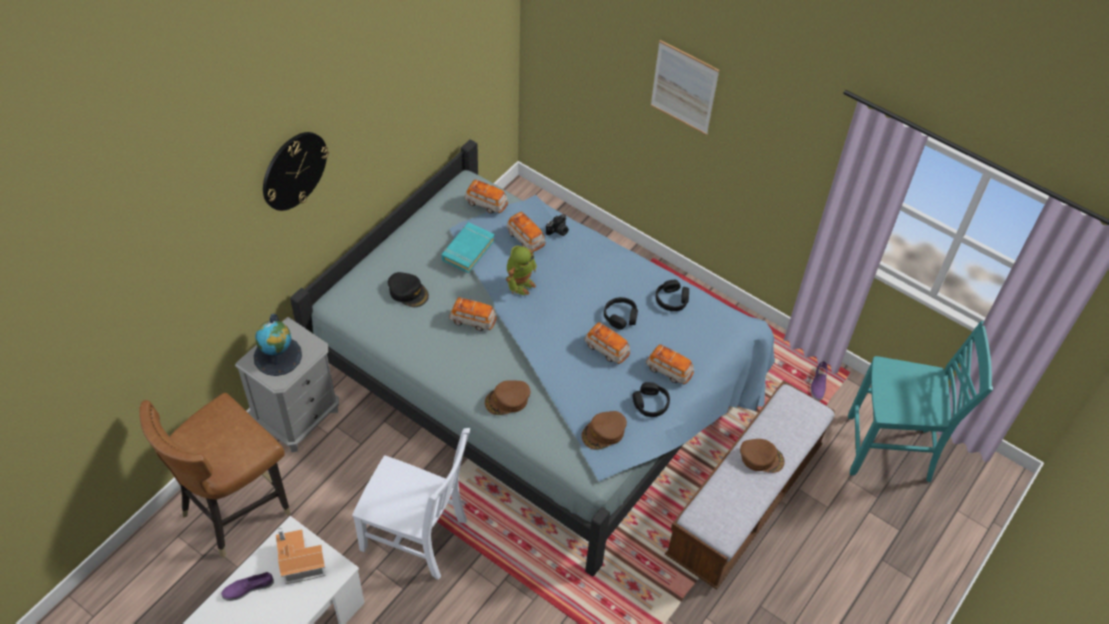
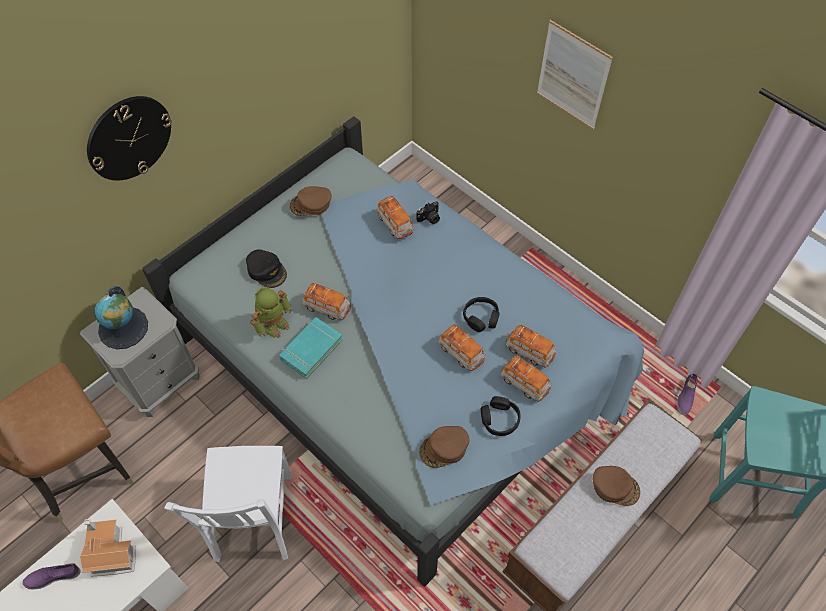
camera: 10 degrees right, 5 degrees up
(417, 536) = (253, 520): white chair -> white chair turned 60 degrees clockwise
(468, 250) = (334, 231): turquoise book -> turquoise book (311, 349)
(486, 204) = (361, 184): toy car -> toy car (529, 351)
(507, 400) = (348, 400): brown cap -> brown cap (311, 204)
(520, 284) = (381, 272): toy robot -> toy robot (274, 324)
(672, 299) = (538, 303): black headphones -> none

